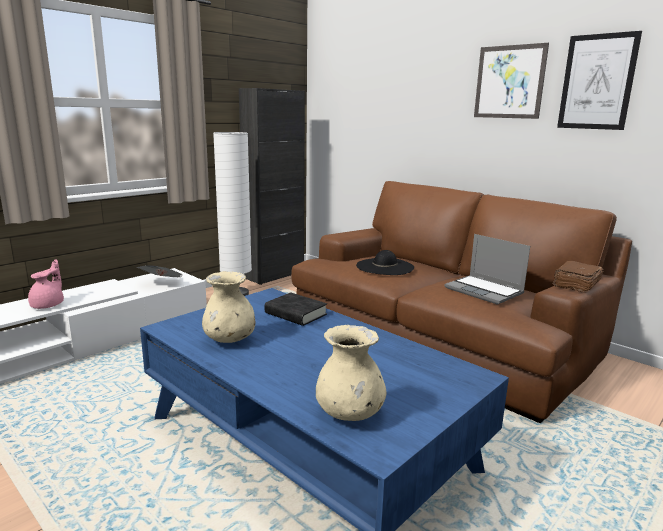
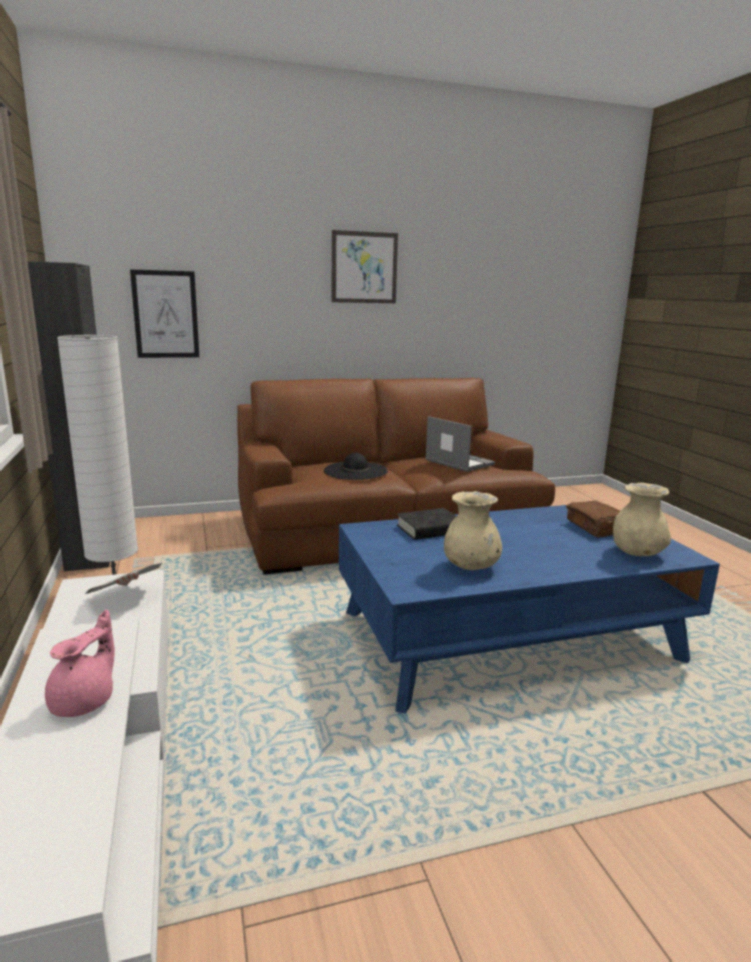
camera: 60 degrees left, 0 degrees up
(49, 305) = (85, 701): pink teapot -> pink teapot turned 75 degrees clockwise
(485, 291) = (458, 462): laptop -> laptop turned 120 degrees counterclockwise
(575, 285) = (504, 437): brown book -> brown book (595, 528)
(597, 82) = (439, 272): picture -> picture (165, 314)

